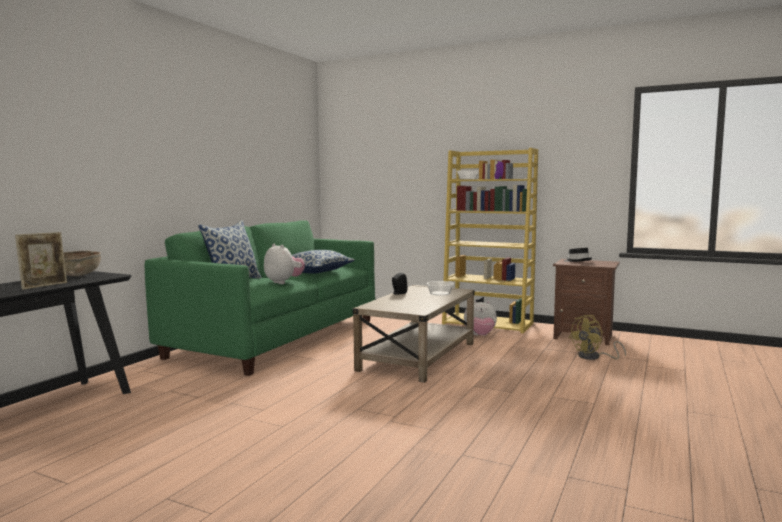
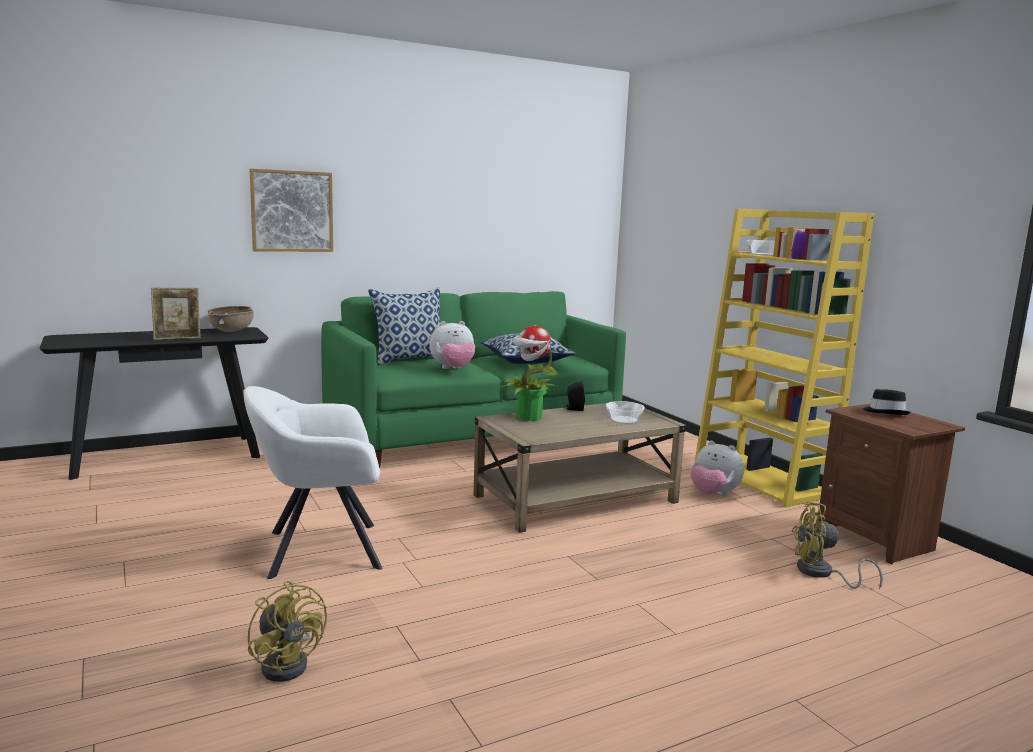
camera: 35 degrees right, 5 degrees up
(110, 159) = (292, 211): none -> picture
(284, 282) = (453, 369): plush toy -> plush toy turned 75 degrees clockwise
(318, 433) = (318, 550): none -> white armchair
(385, 302) = (528, 417): none -> potted plant
(446, 502) = (288, 663): none -> yellow fan

